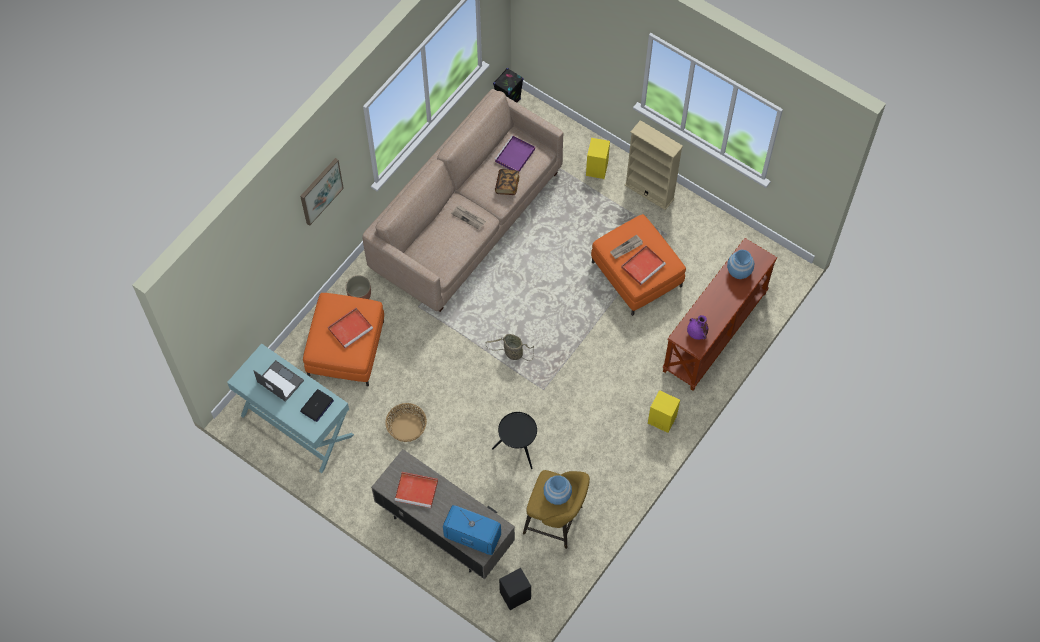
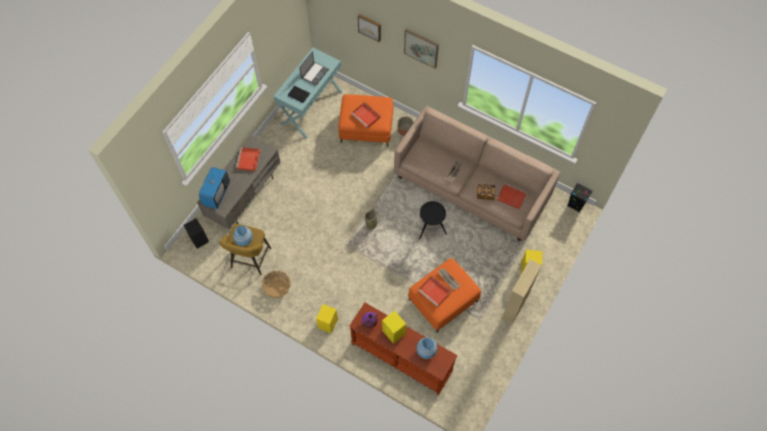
camera: 85 degrees right, 0 degrees up
(264, 258) = (370, 27): none -> picture
(406, 427) = (313, 167): basket -> basket (277, 287)
(514, 156) = (511, 196): purple tray -> red tray
(517, 451) = (299, 232): black side table -> black side table (430, 229)
(712, 306) = (394, 332): none -> yellow speaker

